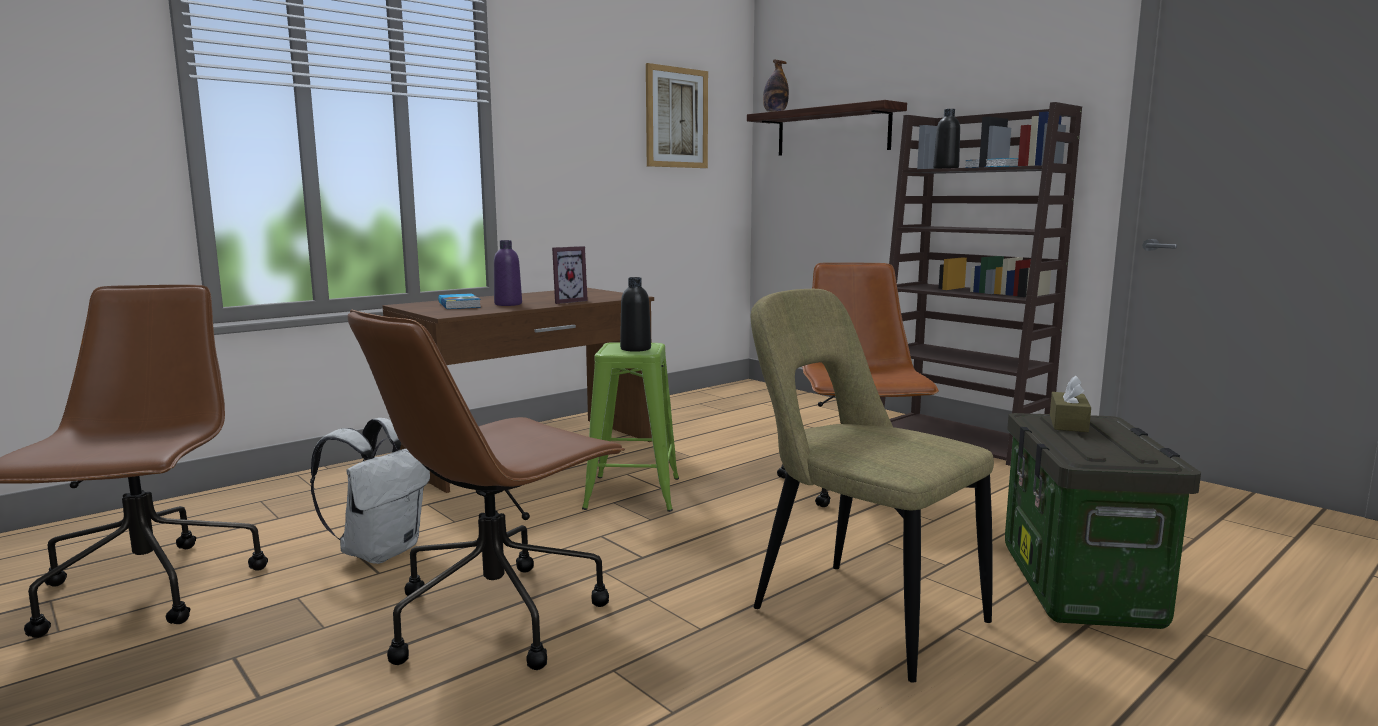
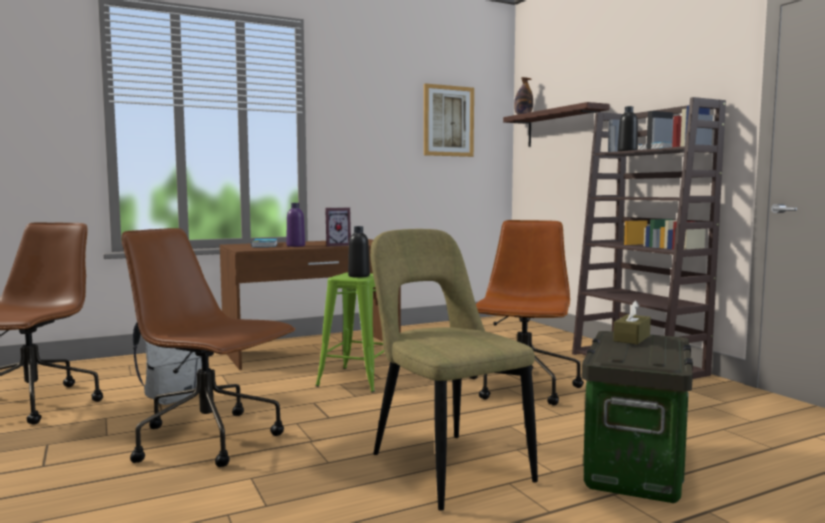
camera: 15 degrees right, 5 degrees down
(498, 615) = (210, 440): brown office chair -> brown office chair turned 60 degrees clockwise

